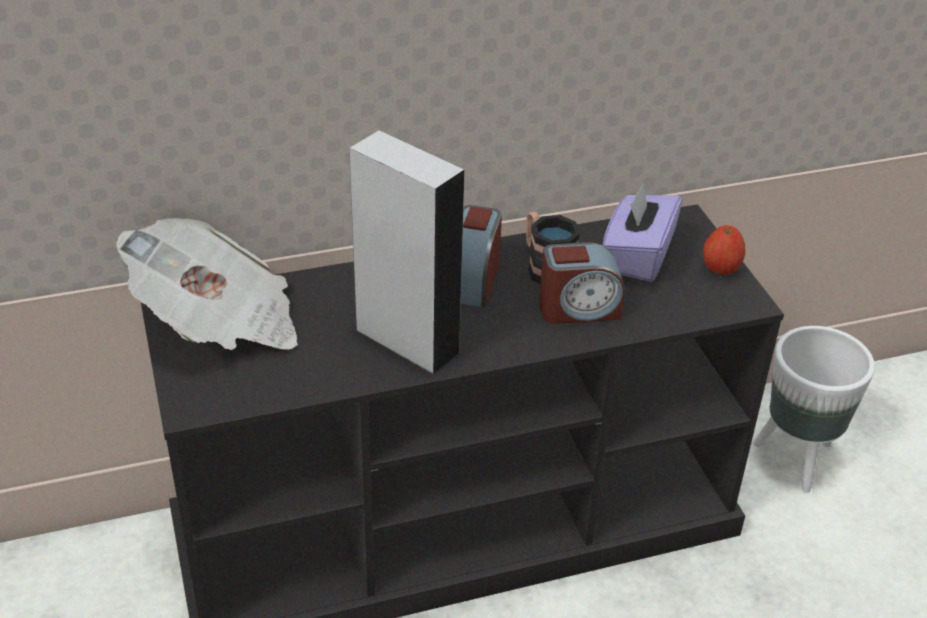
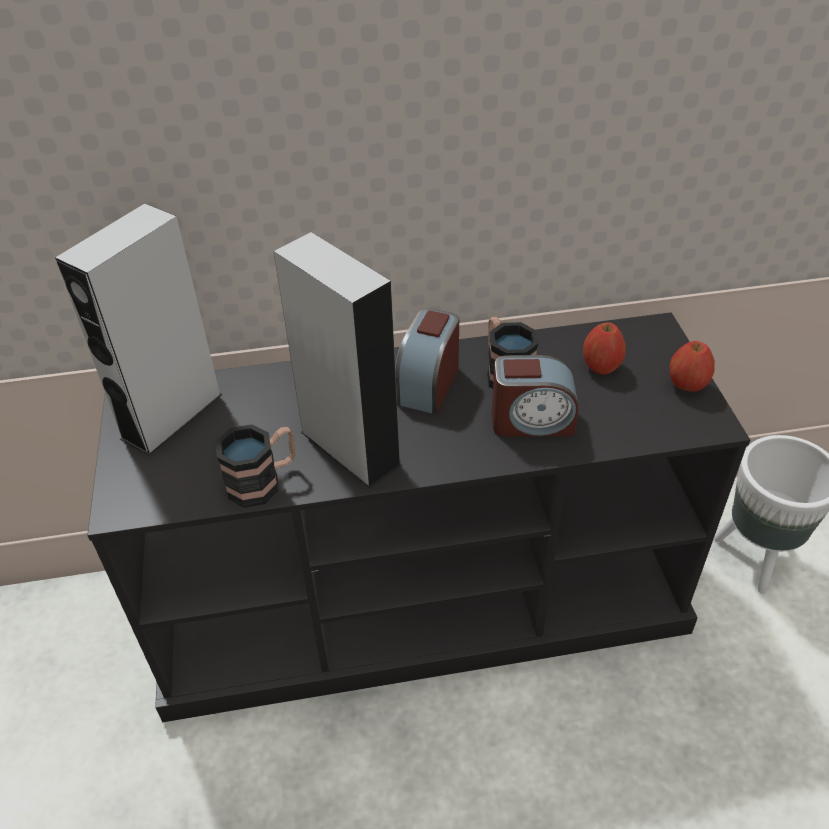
camera: 10 degrees right, 5 degrees up
(219, 323) = (172, 416): newspaper -> grey speaker
(328, 375) = (263, 481): none -> mug
(637, 256) = (601, 366): purple tissue box -> apple

